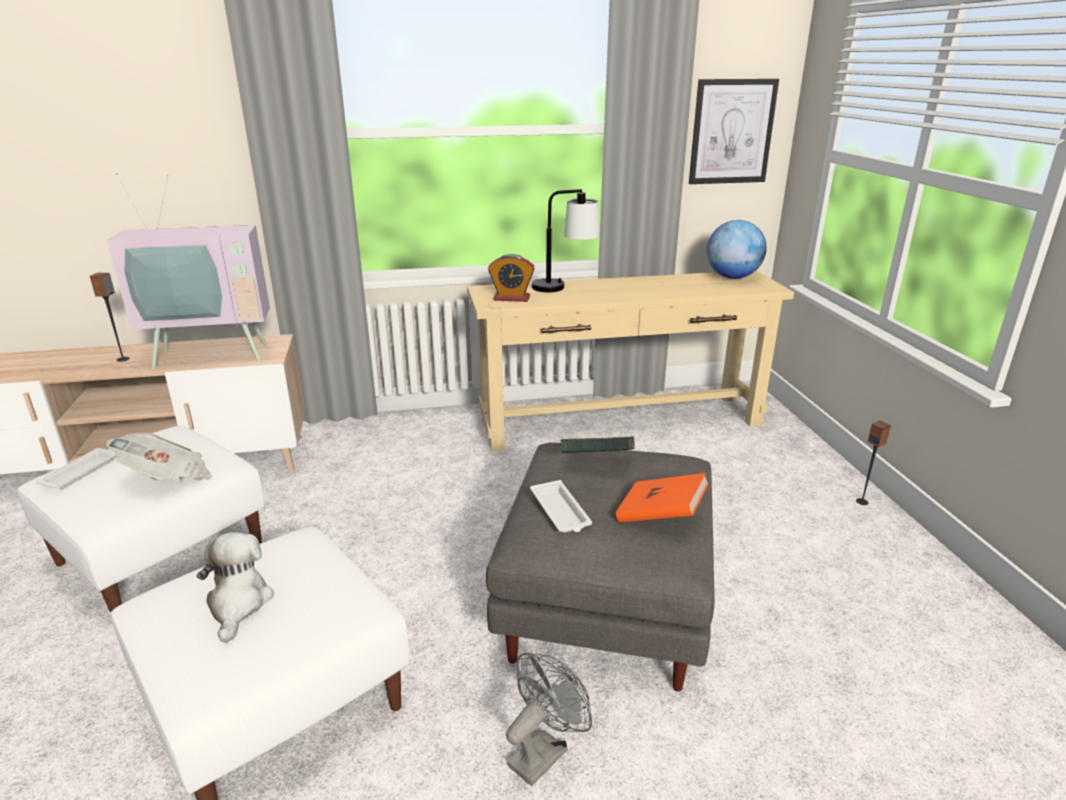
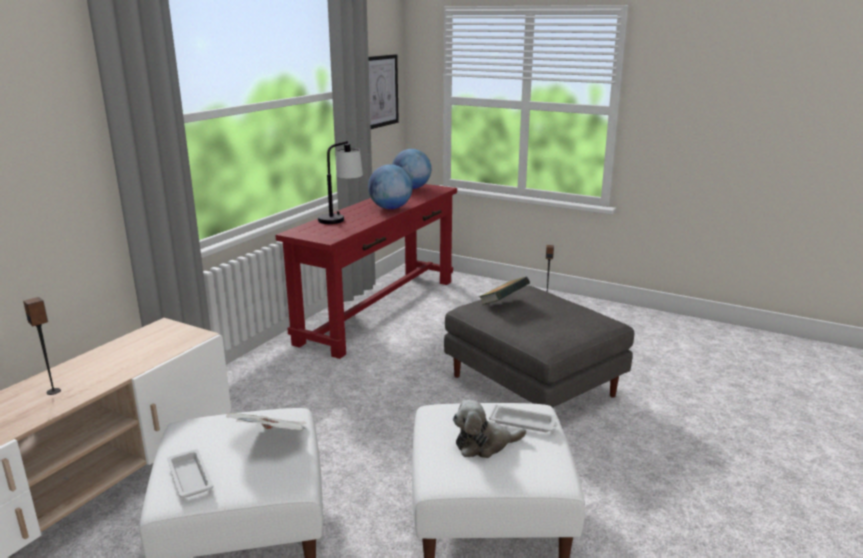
camera: 50 degrees left, 5 degrees down
(214, 352) = (134, 352): television -> none
(238, 603) = (484, 444): plush toy -> plush toy turned 45 degrees counterclockwise
(511, 298) = (328, 232): alarm clock -> none
(544, 751) = (616, 446): grey fan -> none
(560, 512) = (537, 326): white tray -> white tray (524, 423)
(620, 421) = (380, 310): beige console table -> red console table
(641, 293) = (390, 208): none -> globe
(660, 516) = (571, 308): orange book -> none

